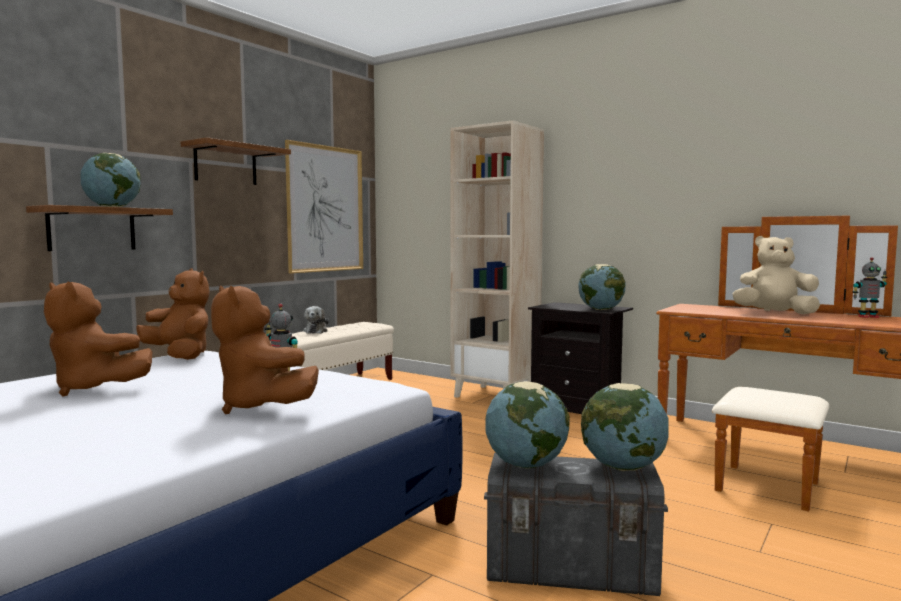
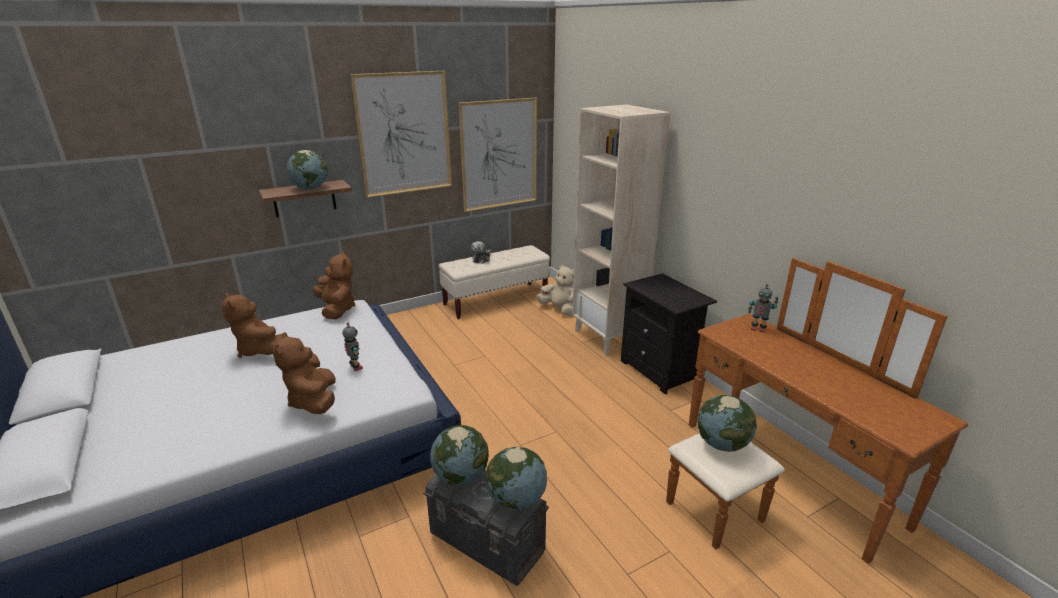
camera: 25 degrees right, 20 degrees up
(225, 165) = (404, 134): shelf -> picture
(601, 309) = (679, 301): globe -> globe (722, 445)
(774, 313) = (799, 362): beige plush toy -> beige plush toy (559, 309)
(867, 317) = (886, 393): toy robot -> toy robot (758, 329)

